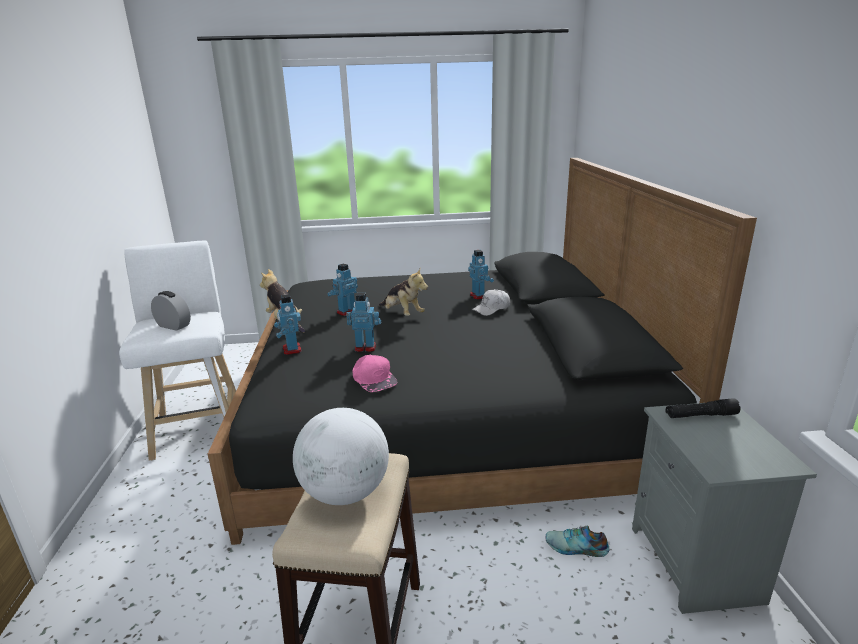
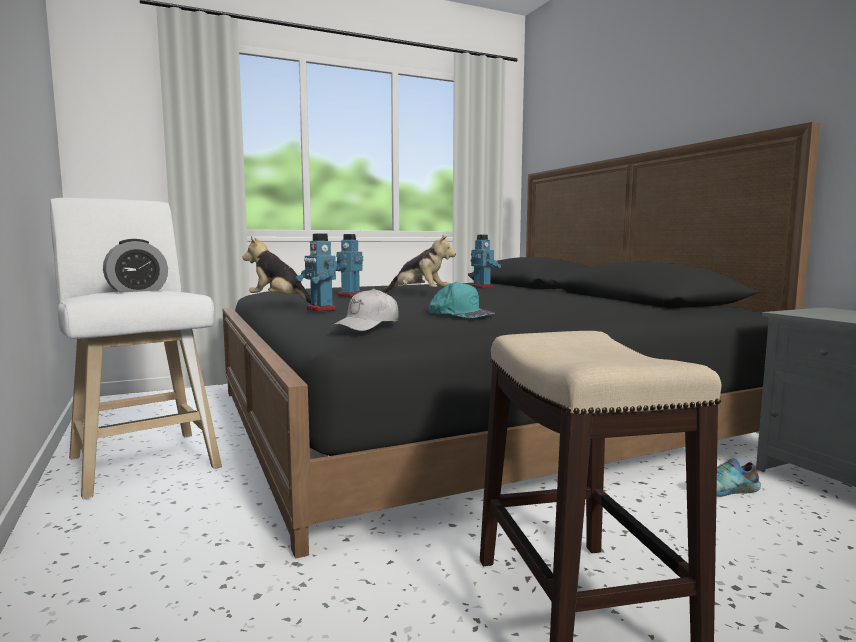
camera: 20 degrees left, 15 degrees down
(173, 326) = (137, 290): alarm clock -> alarm clock turned 135 degrees clockwise
(345, 493) = (584, 348): globe -> none
(365, 348) = (413, 305): toy robot -> none
(374, 378) = (460, 314): pink cap -> turquoise cap
(491, 309) = (510, 290): white cap -> white cap (367, 326)
(700, 416) = (818, 311): black flashlight -> none

